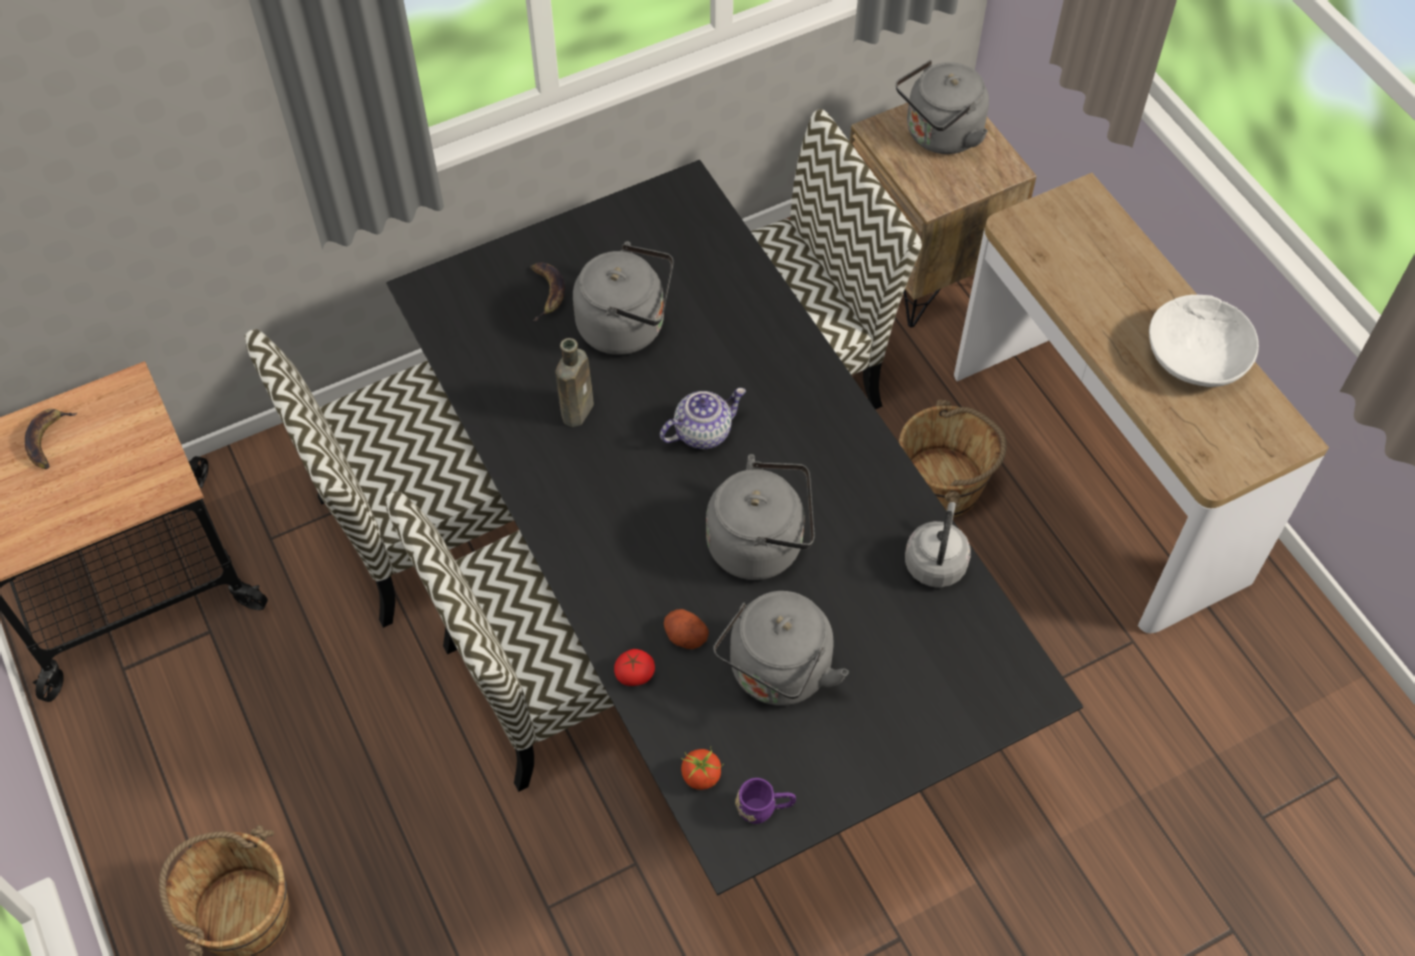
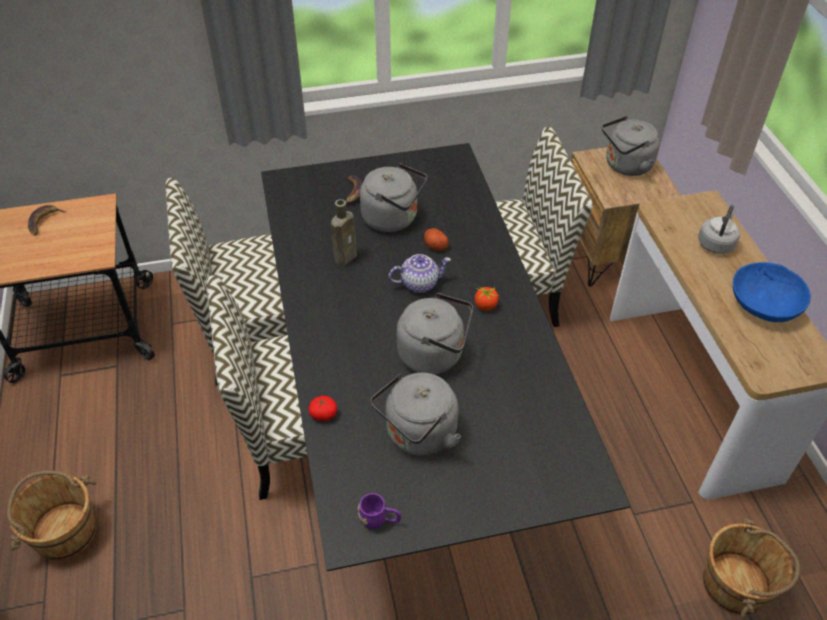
camera: 15 degrees right, 10 degrees down
(684, 635) = (365, 398): potato -> potato (435, 245)
(701, 776) = (344, 488): tomato -> tomato (486, 306)
(936, 561) = (549, 389): grey kettle -> grey kettle (716, 243)
(943, 485) = (586, 378): brown bucket -> brown bucket (736, 585)
(1195, 358) = (763, 304): white bowl -> blue bowl

